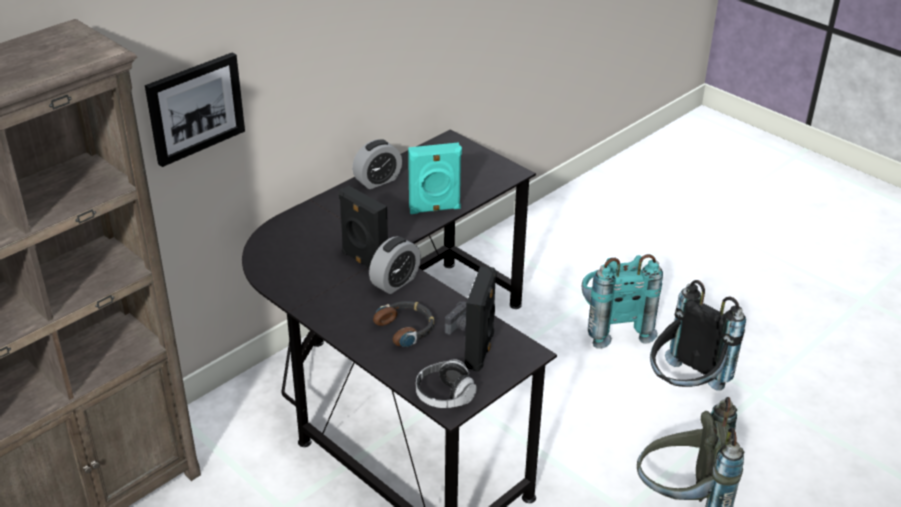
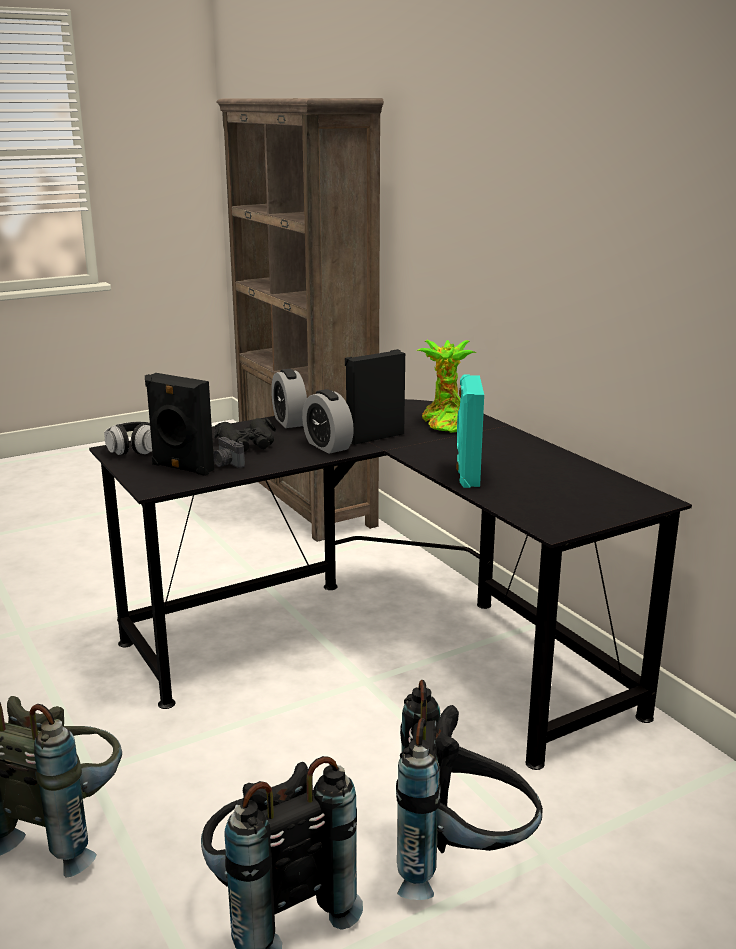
camera: 105 degrees right, 15 degrees down
(195, 108) = (448, 239): picture -> none
(315, 229) = (445, 423): none -> potted plant
(377, 181) = (543, 454): alarm clock -> alarm clock (289, 421)
(406, 328) = (247, 444): headphones -> black binoculars
(612, 326) = (461, 862): turquoise backpack -> black backpack

